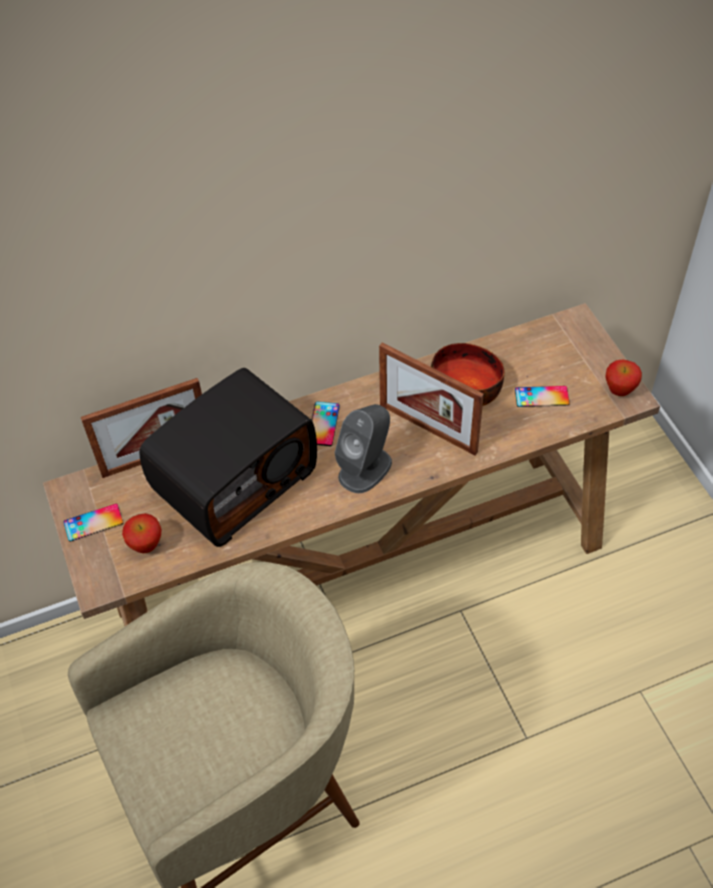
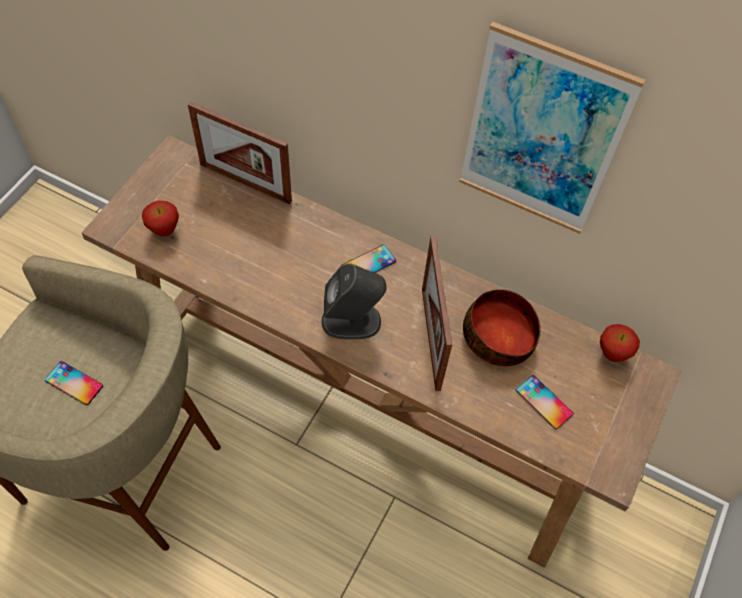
camera: 45 degrees right, 5 degrees up
(93, 522) = (159, 186): phone -> phone (74, 383)
(234, 479) = (267, 243): radio -> none
(416, 198) = (541, 135): none -> picture
(619, 391) = (610, 461): apple -> apple (612, 354)

